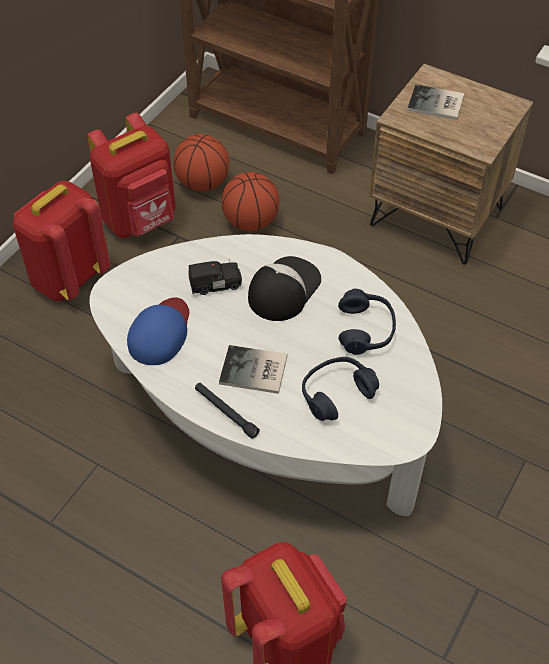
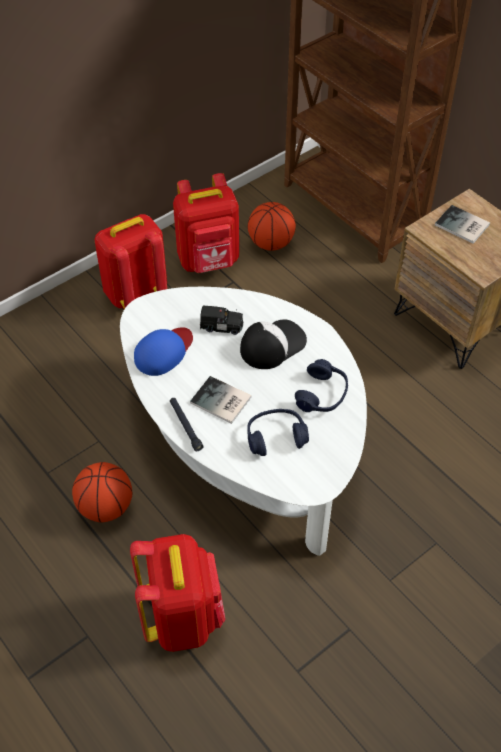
camera: 20 degrees right, 0 degrees up
(250, 222) = (296, 285): basketball -> basketball (105, 507)

